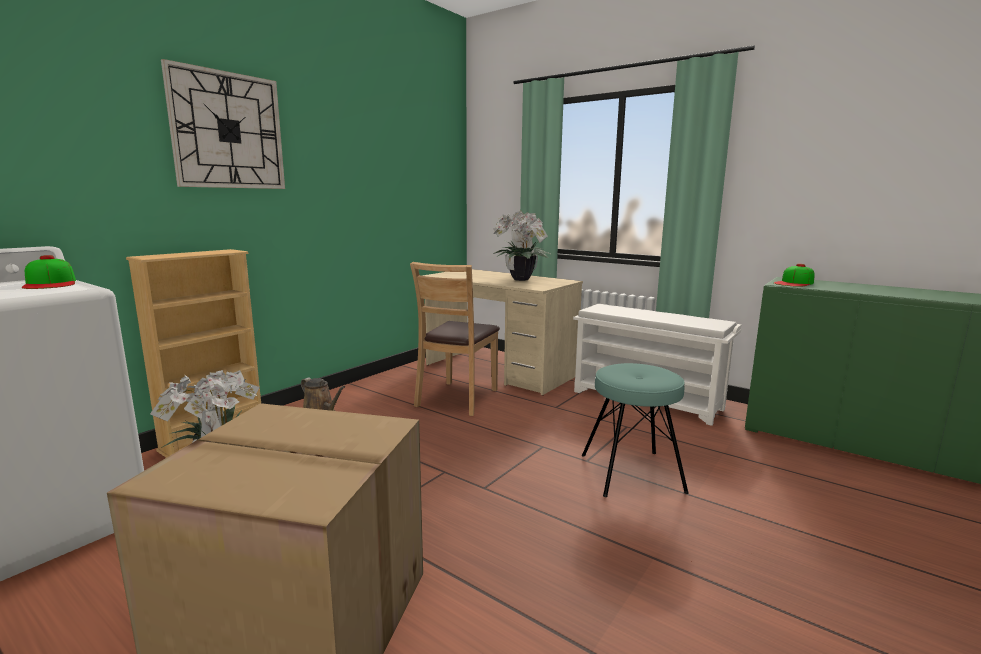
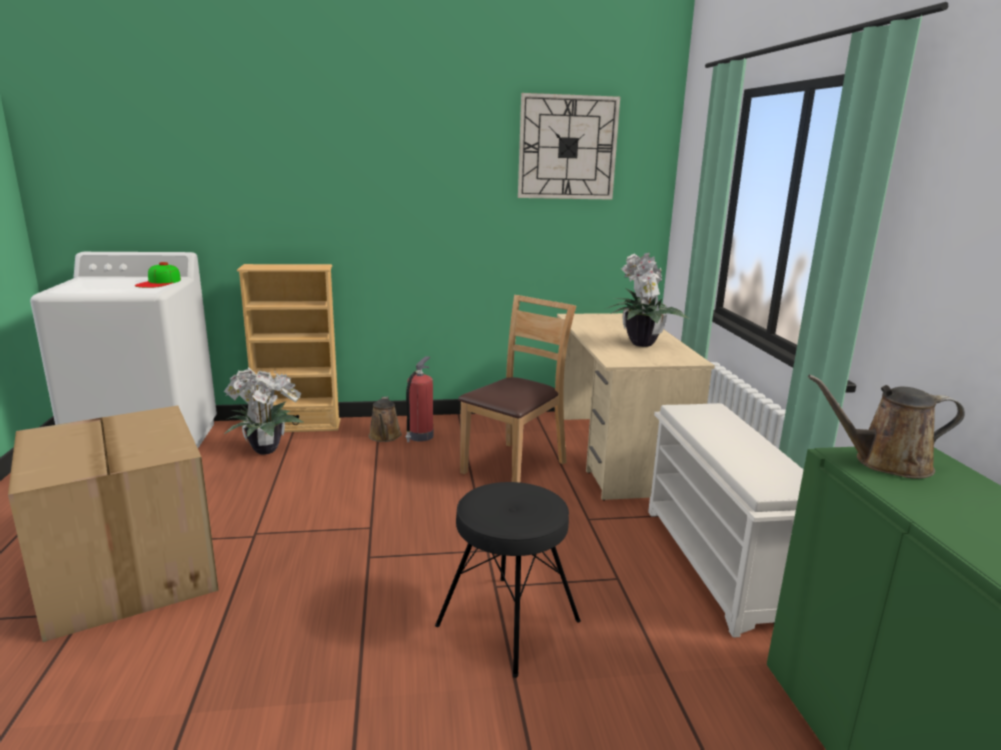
camera: 45 degrees right, 5 degrees up
(228, 131) = (340, 155): wall clock -> wall clock (567, 147)
(351, 406) = (420, 436): none -> fire extinguisher
(457, 398) = (514, 466): brown chair -> brown chair turned 150 degrees clockwise
(631, 473) = (508, 623): turquoise stool -> black stool
(794, 283) = (885, 463): cap -> brown watering can

